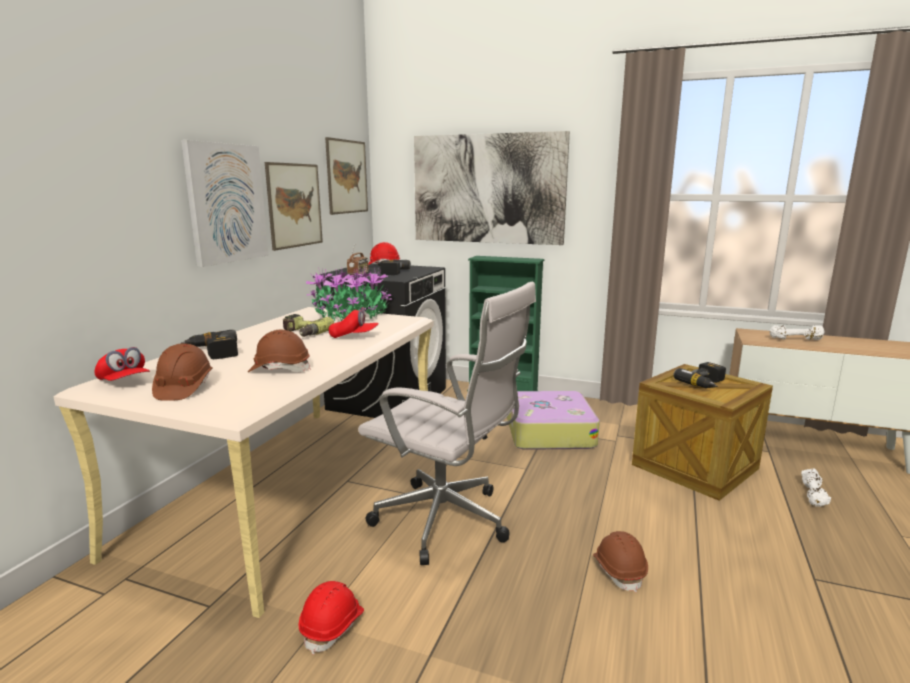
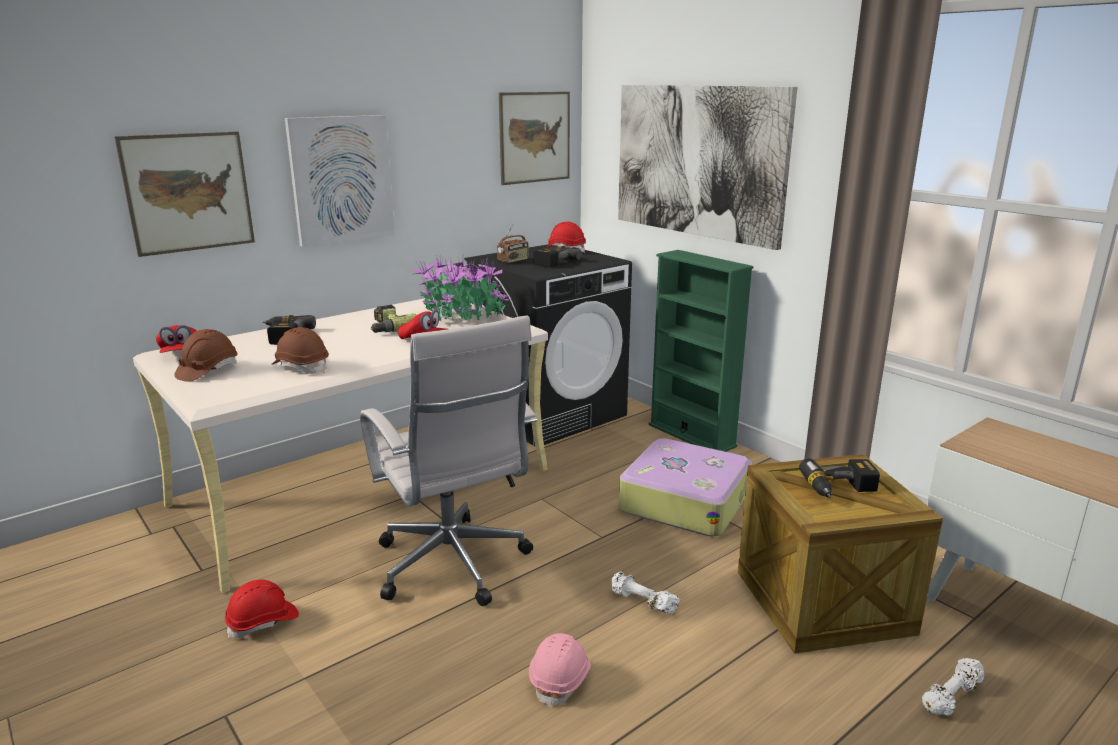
camera: 30 degrees right, 5 degrees up
(294, 205) = (443, 177): picture -> picture (188, 192)
(619, 570) = (561, 680): brown hard hat -> pink hard hat
(795, 340) = (1049, 457): white dumbbell -> white dumbbell (642, 602)

